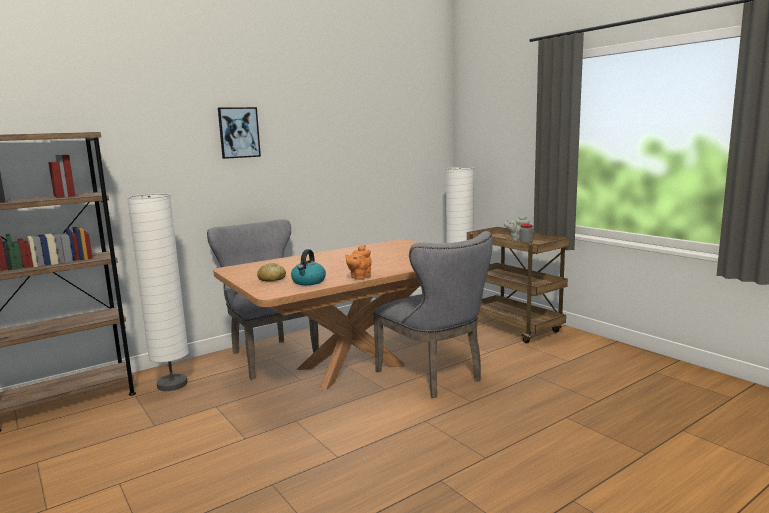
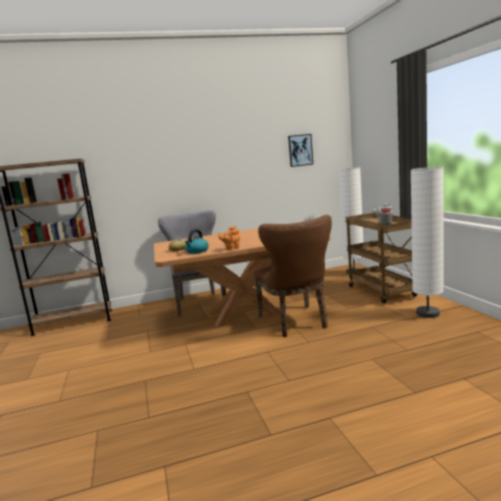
camera: 20 degrees right, 0 degrees up
(172, 384) = (133, 316): white floor lamp -> white floor lamp (427, 313)
(239, 132) = (179, 153): picture -> picture (300, 150)
(435, 377) = (296, 323): grey chair -> brown chair

